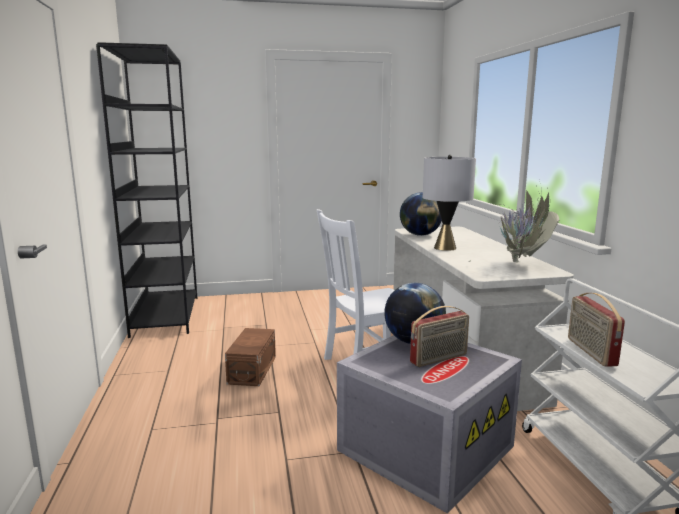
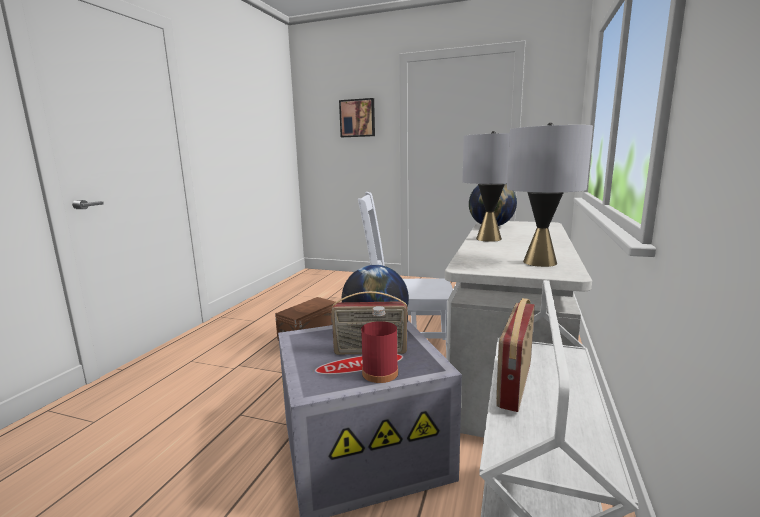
camera: 30 degrees right, 0 degrees up
(165, 315) = (302, 281): black bookcase -> none
(216, 116) = (357, 118): none -> picture
(472, 372) = (380, 373): none -> red bottle
(521, 265) = (539, 262): potted plant -> grey table lamp

